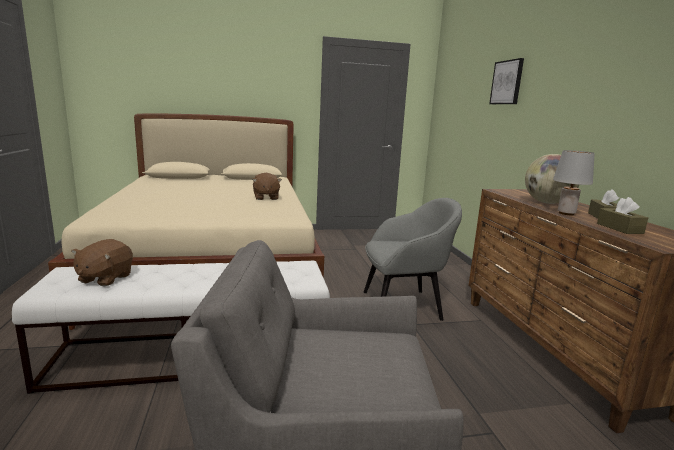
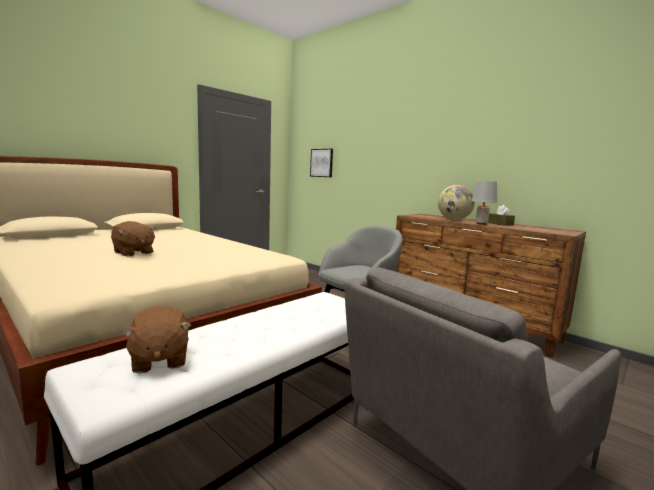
camera: 35 degrees left, 5 degrees down
(266, 197) = (211, 244): brown plush toy -> brown plush toy (133, 253)
(507, 82) = (378, 136): picture -> picture (322, 163)
(619, 228) = (523, 228): brown tissue box -> none

